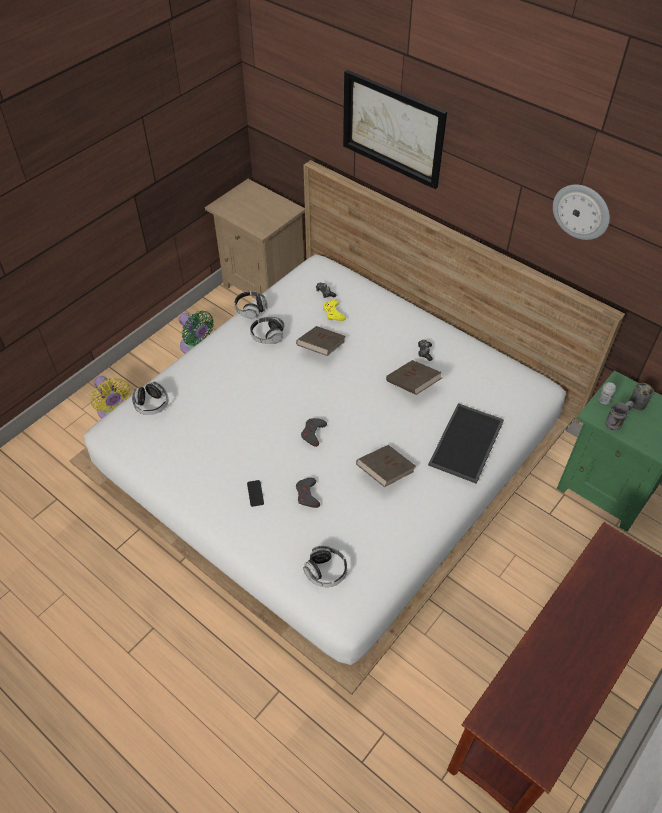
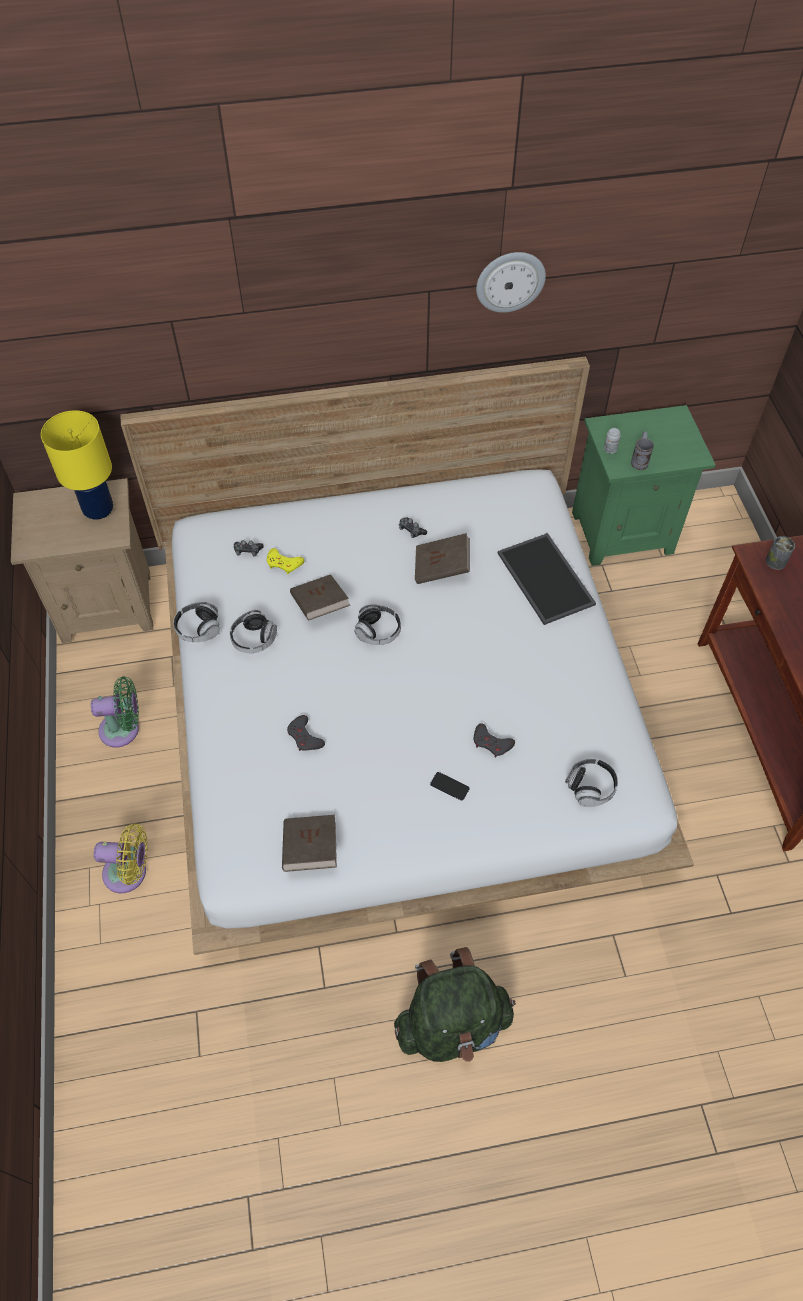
camera: 50 degrees left, 5 degrees up
(142, 634) = (452, 1024): none -> green backpack
(152, 405) = (238, 808): headphones -> headphones (378, 631)
(272, 213) = (98, 510): none -> yellow table lamp
(313, 433) = (422, 687): grey game controller -> grey game controller (305, 737)
(385, 472) = (522, 663): brown book -> brown book (310, 849)
(393, 129) = (238, 314): picture -> none
(637, 404) = (633, 432): can -> can (775, 561)

